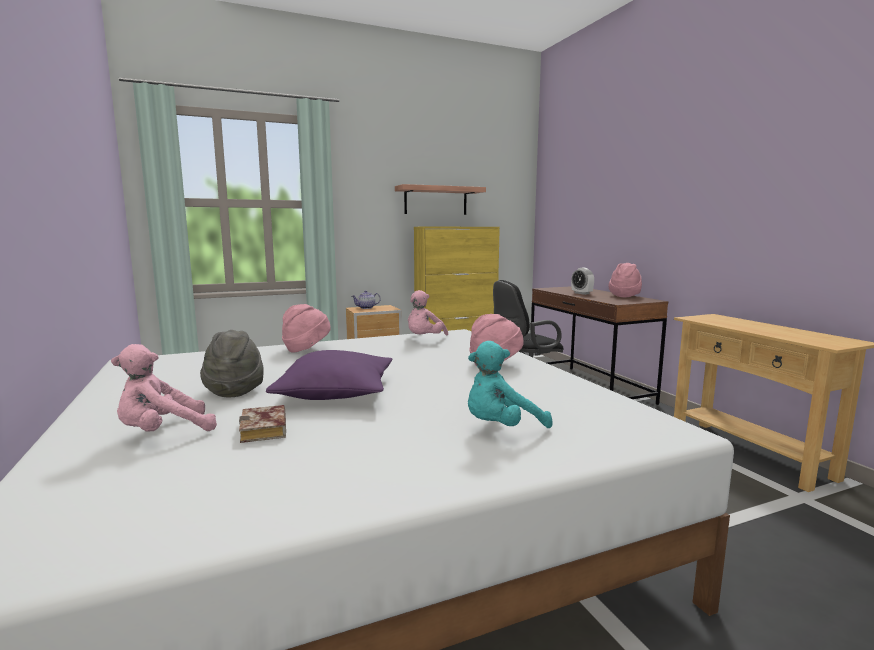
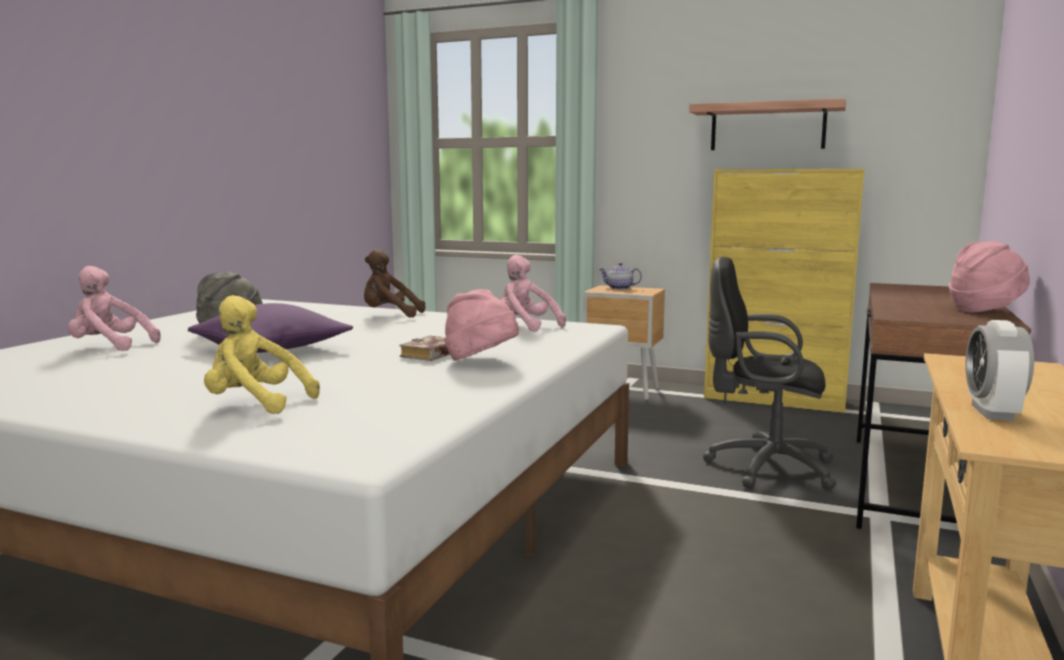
camera: 45 degrees right, 0 degrees up
(266, 430) = (147, 360): book -> book (431, 355)
(306, 349) = (389, 315): pink hat -> brown plush toy
(424, 339) = (524, 327): pink plush toy -> pink plush toy turned 60 degrees clockwise
(501, 428) = (255, 404): turquoise plush toy -> yellow plush toy
(581, 293) = (914, 298): alarm clock -> alarm clock (992, 412)

